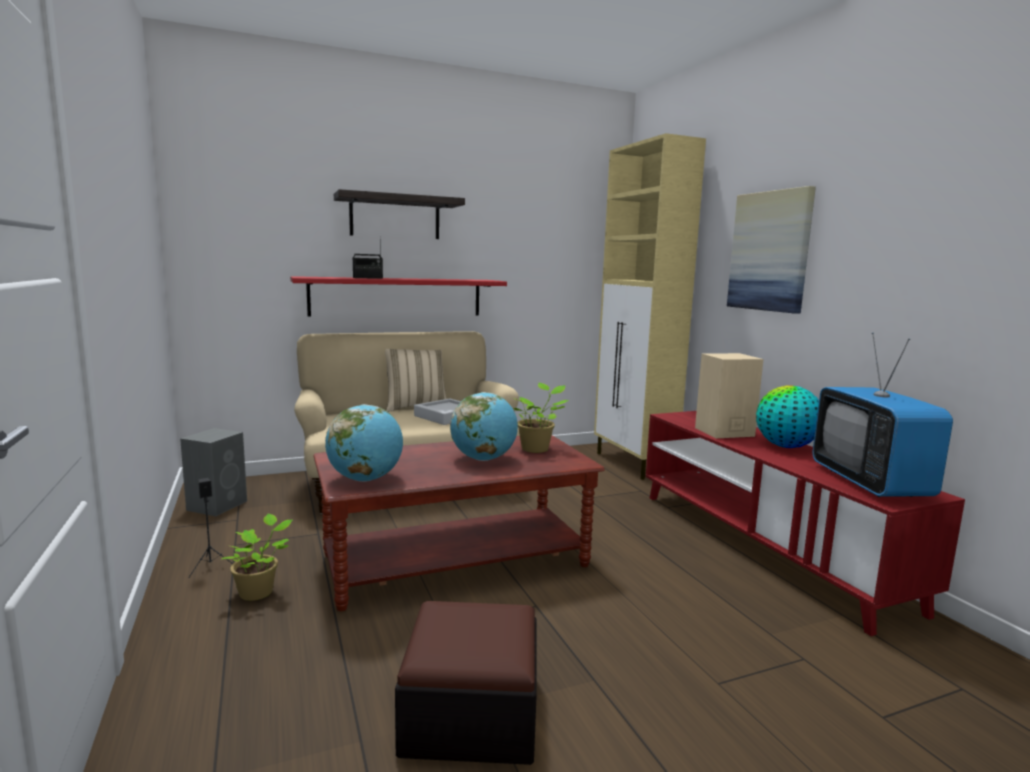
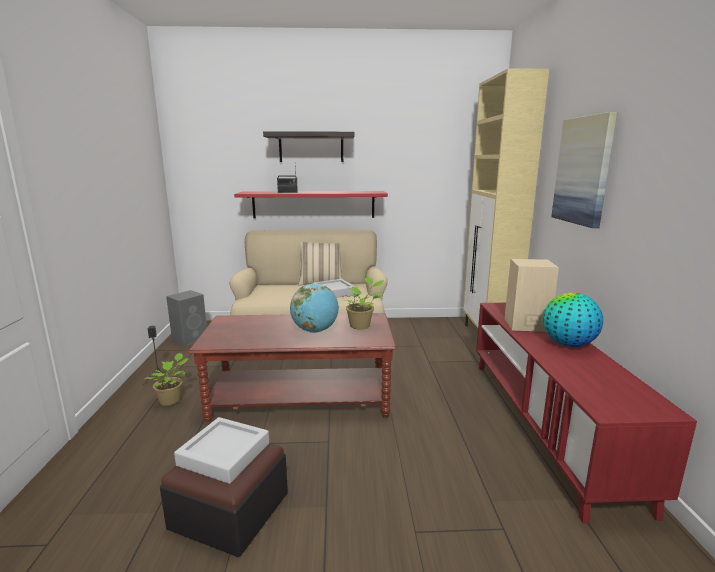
camera: 20 degrees right, 5 degrees up
(365, 479) = (224, 339): globe -> none
(469, 626) = (224, 454): none -> grey tray
(870, 483) = (610, 390): television -> none

